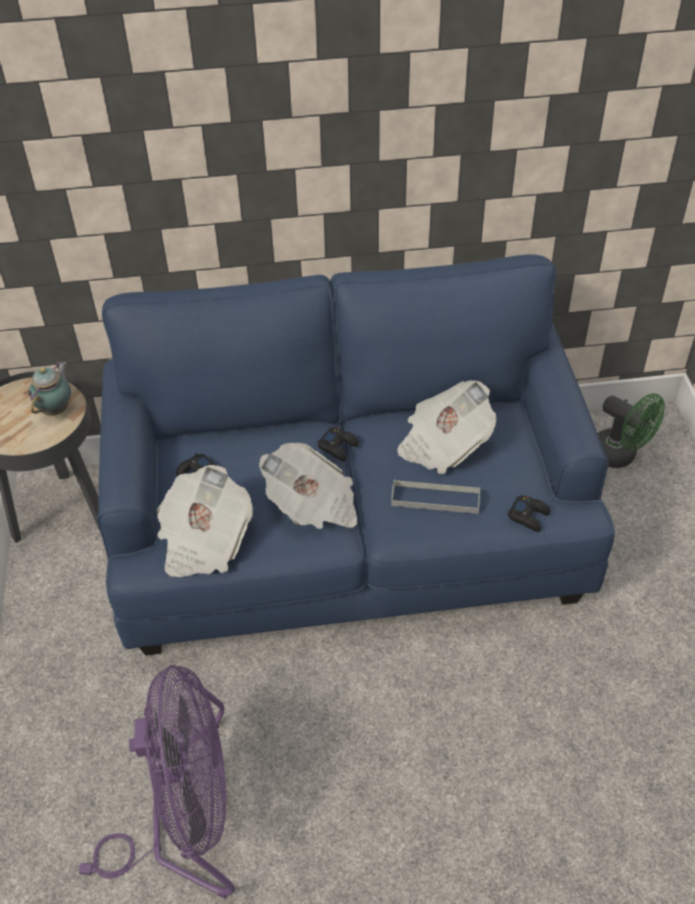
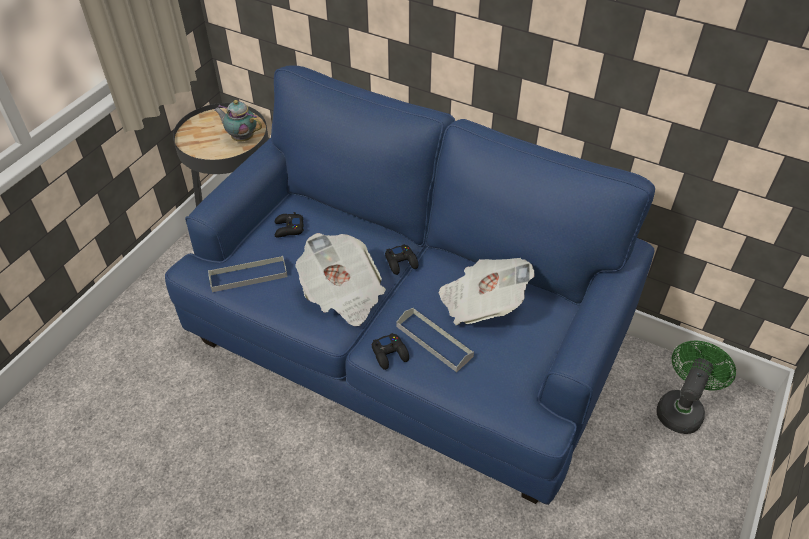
camera: 35 degrees right, 0 degrees up
(57, 409) = (241, 138): teapot -> teapot turned 120 degrees counterclockwise
(183, 817) = (129, 465): purple fan -> none
(203, 541) = (248, 276): newspaper -> grey tray
(529, 516) = (496, 399): black game controller -> black game controller (390, 354)
(620, 455) = (681, 408): green fan -> green fan turned 135 degrees counterclockwise

